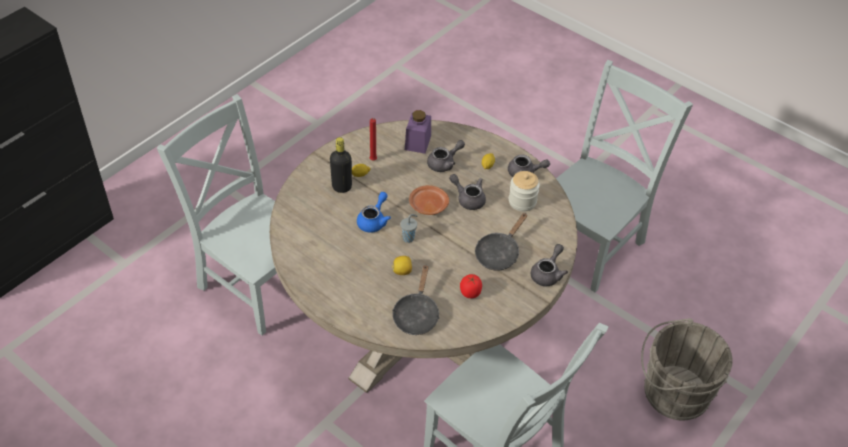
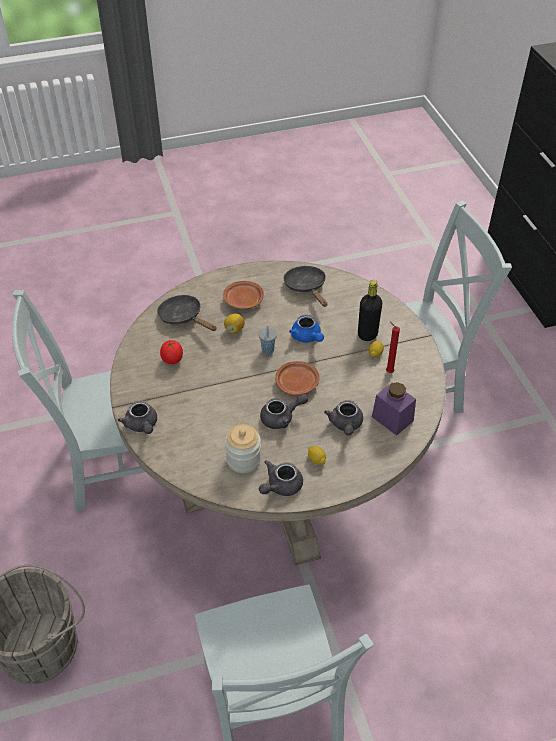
camera: 125 degrees right, 0 degrees up
(362, 283) = (243, 301): none -> brown plate
(499, 253) = (196, 403): black frying pan -> black frying pan (306, 287)

